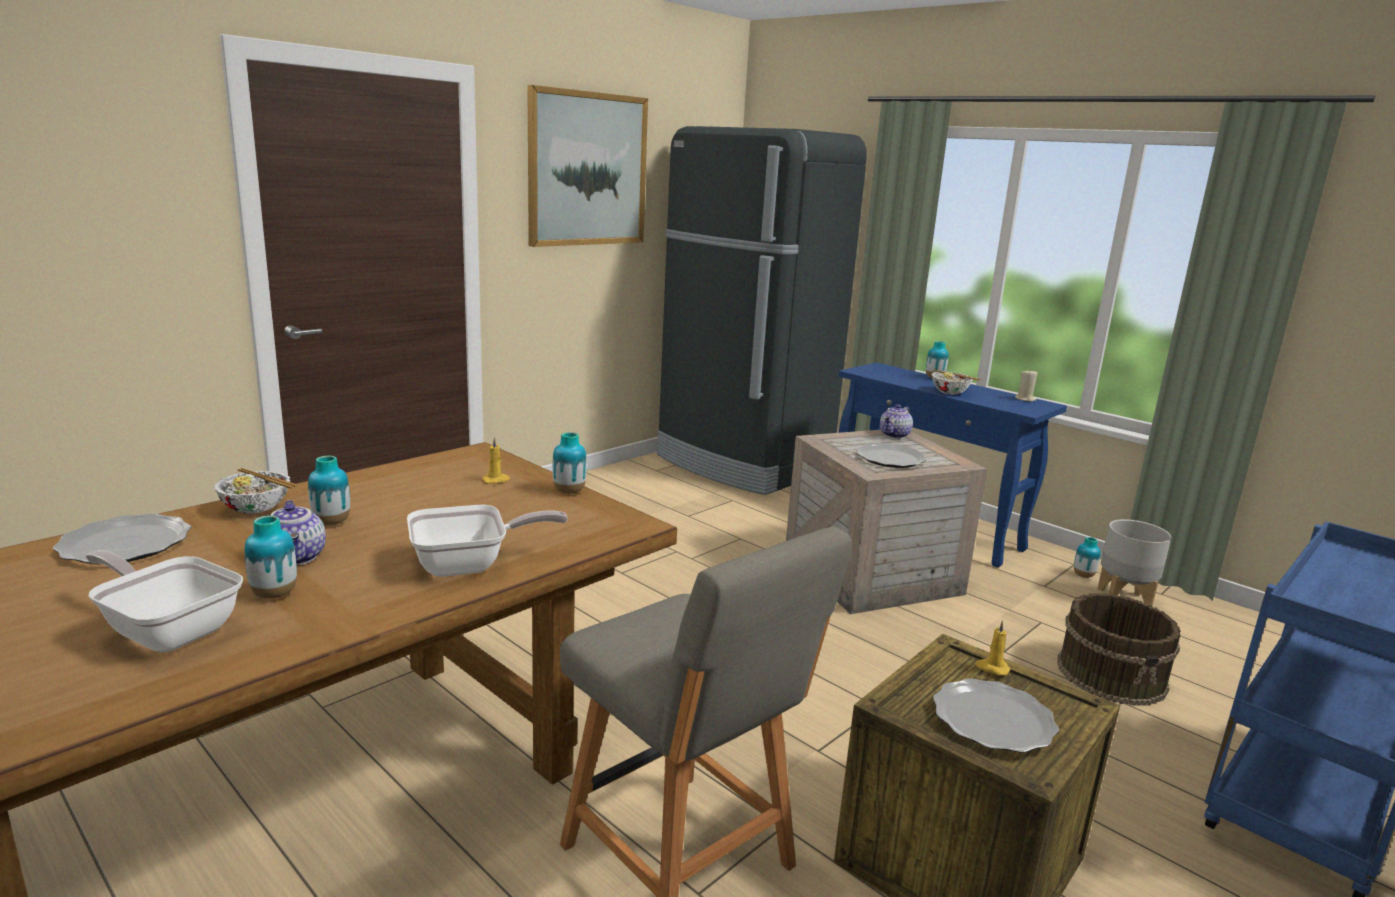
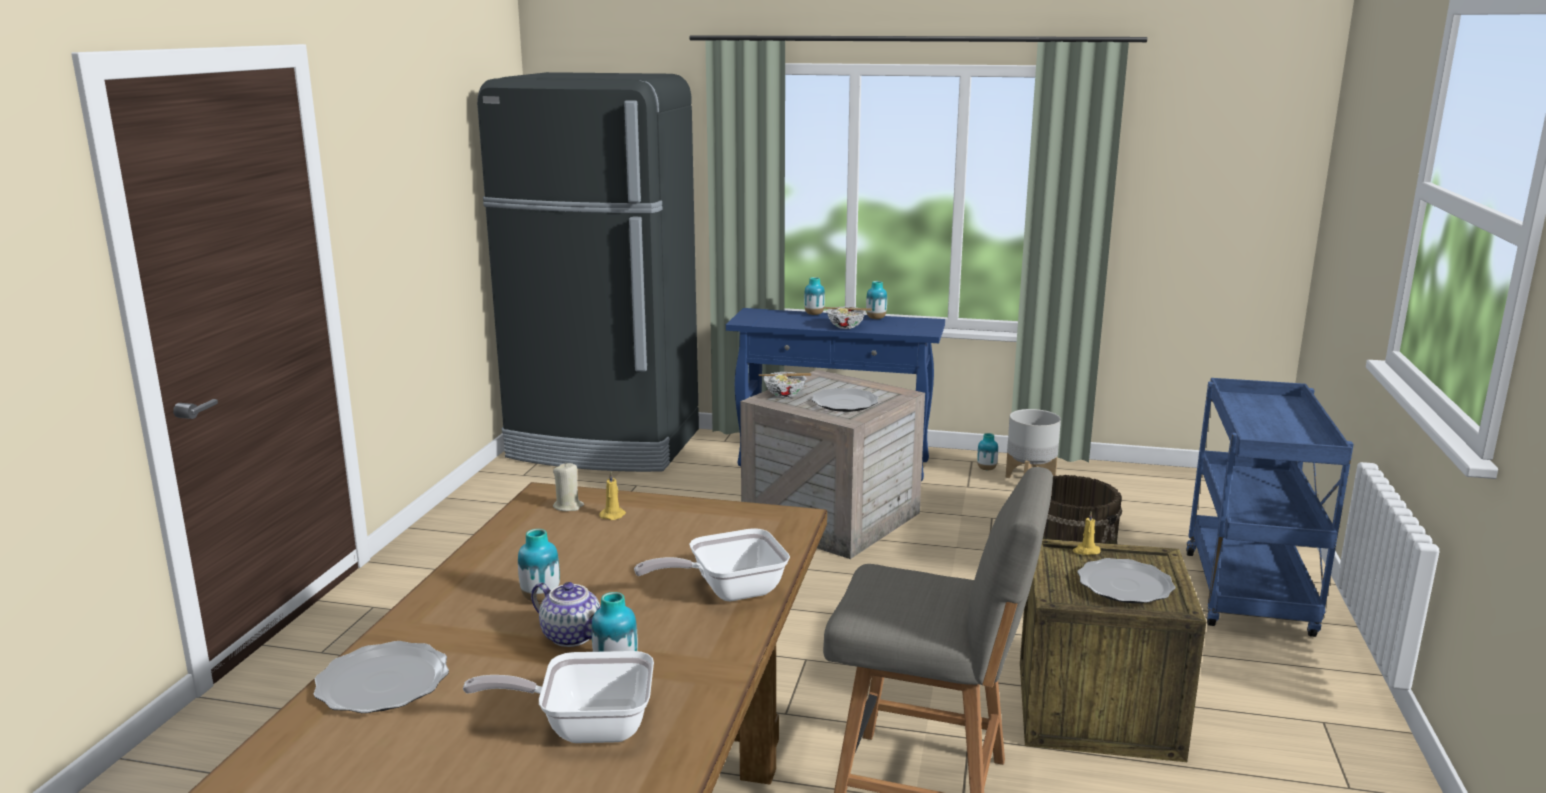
camera: 30 degrees left, 0 degrees up
(256, 508) = (441, 610): bowl -> bowl (784, 395)
(470, 565) = (727, 591): frying pan -> frying pan turned 150 degrees counterclockwise
(569, 491) = (694, 506): vase -> vase (876, 318)
(587, 169) = (410, 144): picture -> none
(895, 435) = (820, 379): teapot -> none
(1025, 399) = (909, 320): beige candle -> beige candle (568, 506)

